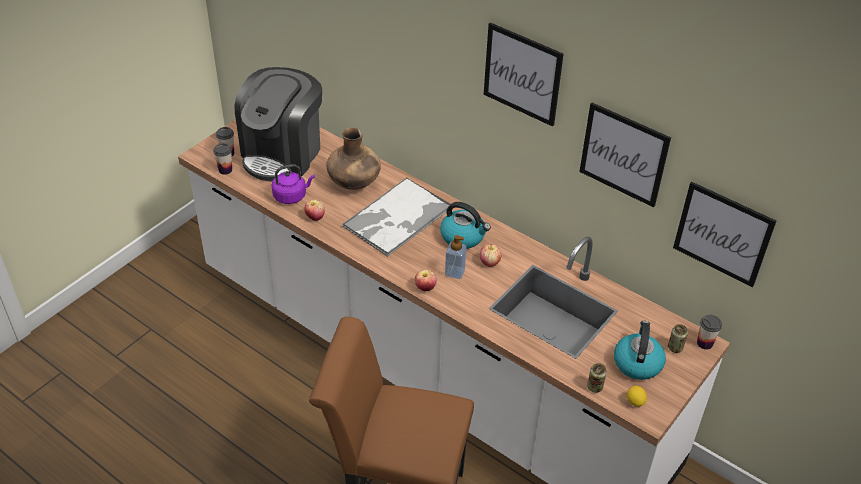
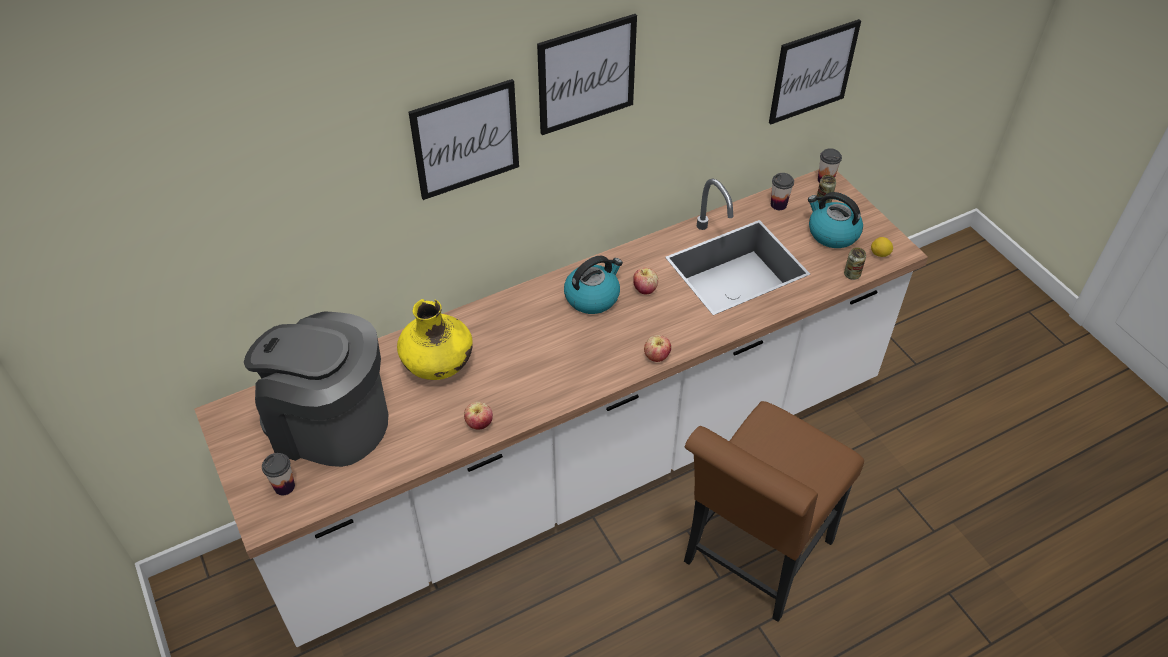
camera: 65 degrees left, 5 degrees up
(225, 170) = (319, 498): cup -> cup (778, 204)
(282, 153) = (329, 422): coffee machine -> coffee machine turned 150 degrees clockwise
(291, 196) = (423, 437): purple kettle -> none
(354, 183) = (439, 365): brown vase -> yellow vase
(397, 218) = (527, 344): tray -> none
(454, 272) = (645, 323): soap dispenser -> none
(623, 154) = (712, 72): picture -> picture (466, 139)

